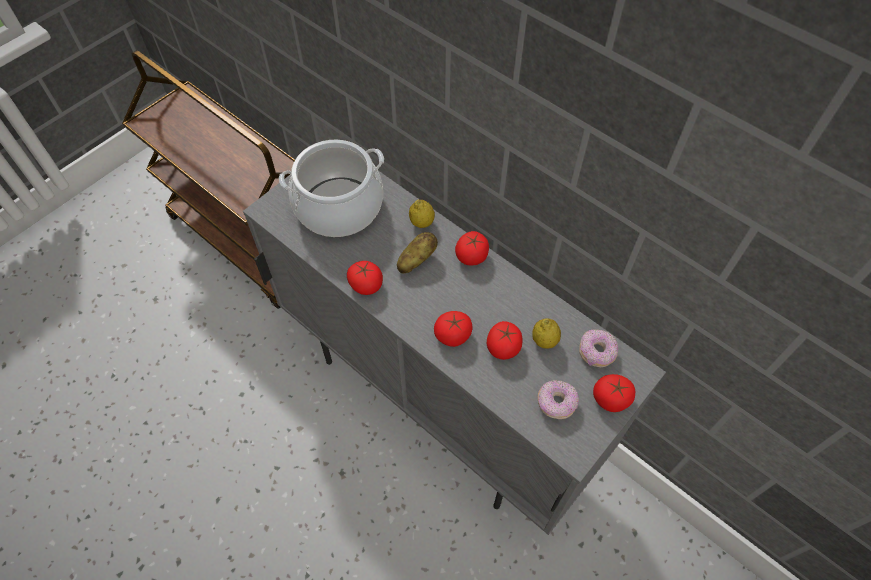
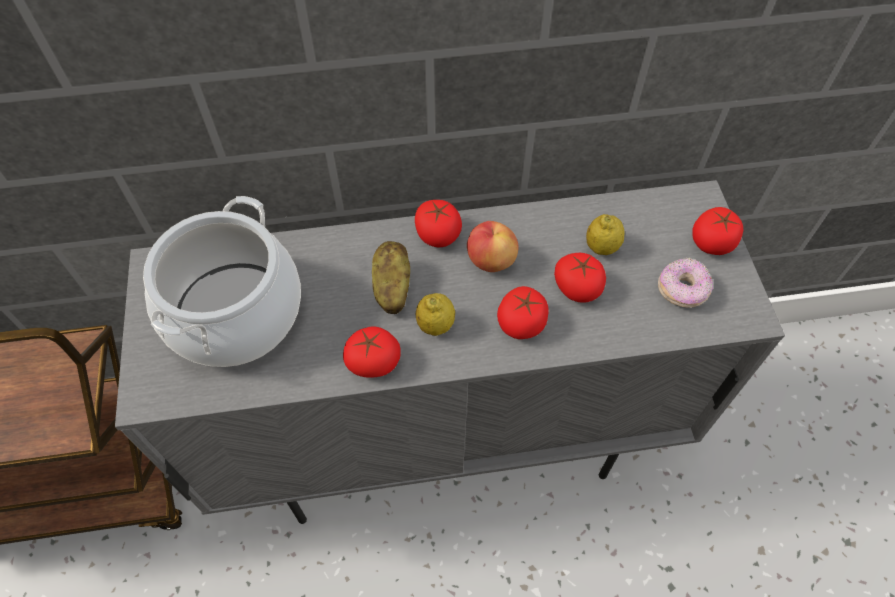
camera: 50 degrees left, 0 degrees up
(422, 223) = (347, 247): lemon -> lemon (435, 325)
(479, 292) = (490, 260): none -> apple
(596, 352) = (651, 215): donut -> none

